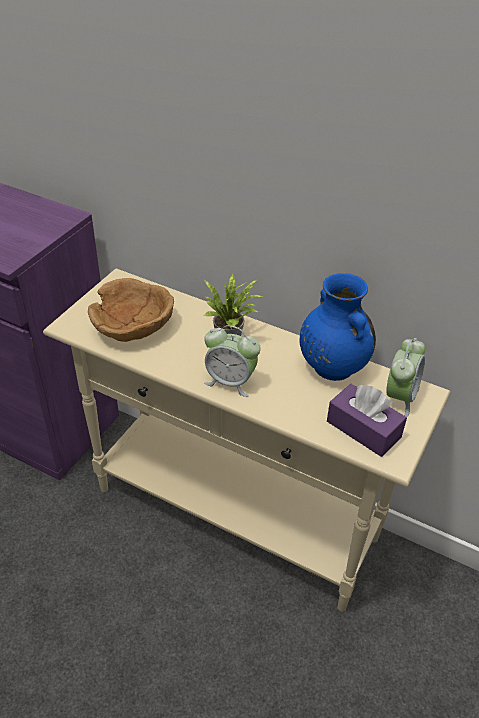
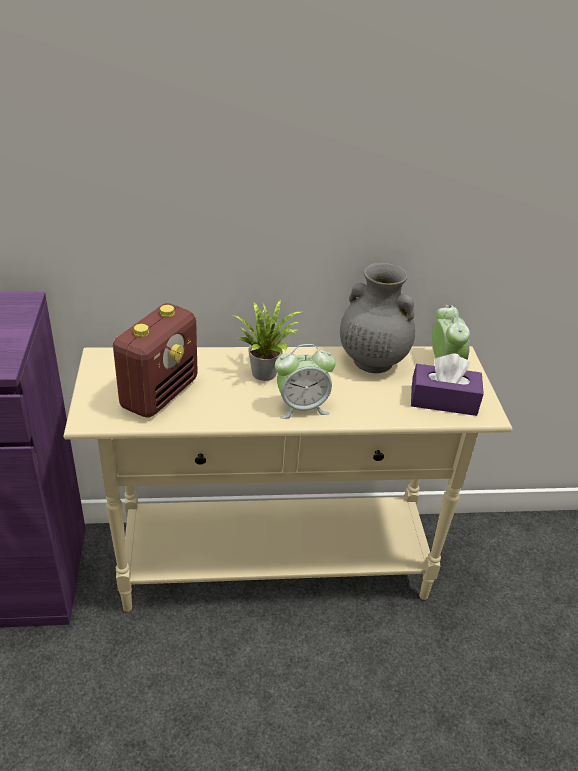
camera: 35 degrees left, 5 degrees down
(133, 325) = (159, 393): brown bowl -> radio
(332, 366) = (371, 361): blue vase -> grey vase

